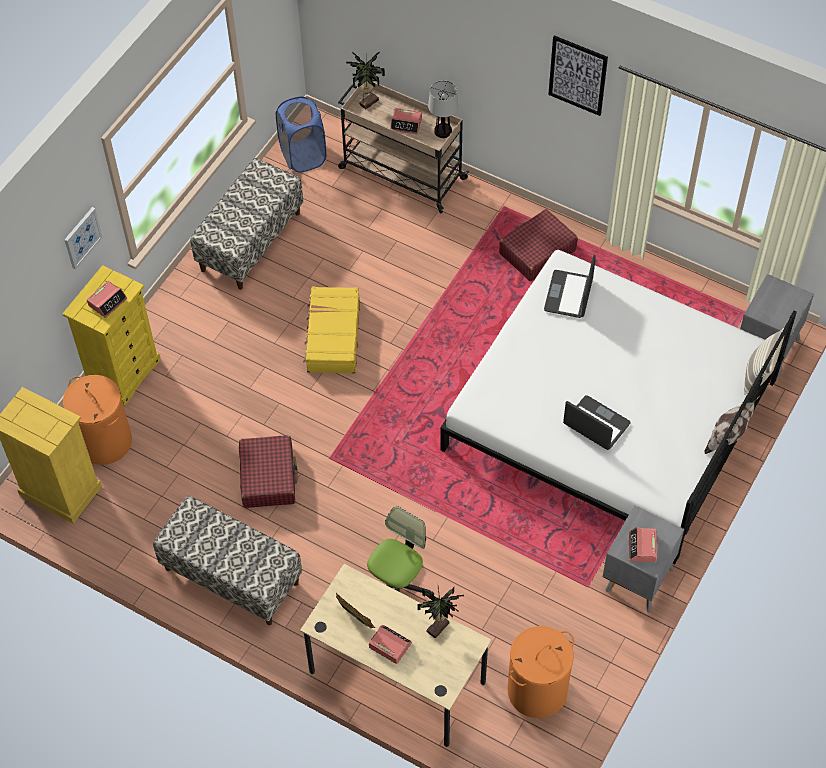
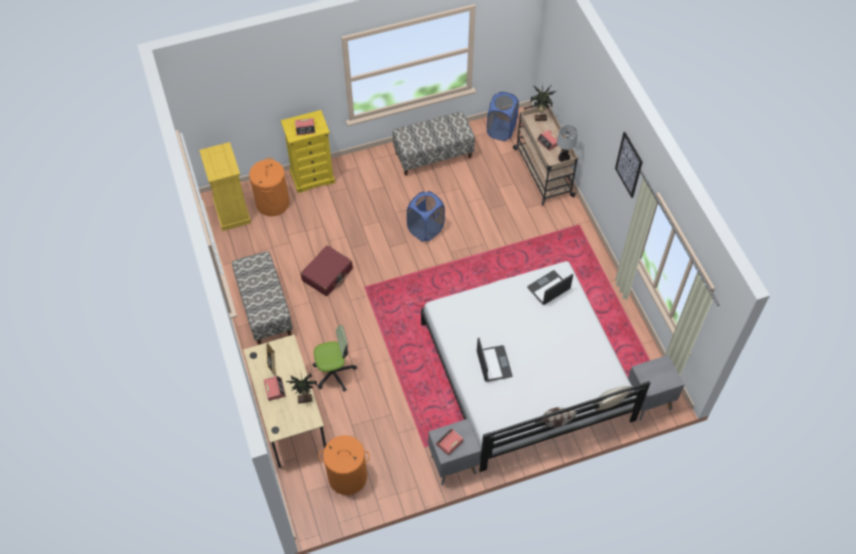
camera: 40 degrees right, 0 degrees up
(82, 237) = (310, 86): picture -> none
(332, 336) = (425, 229): yellow suitcase -> blue laundry basket
(537, 252) = (572, 260): red suitcase -> none

